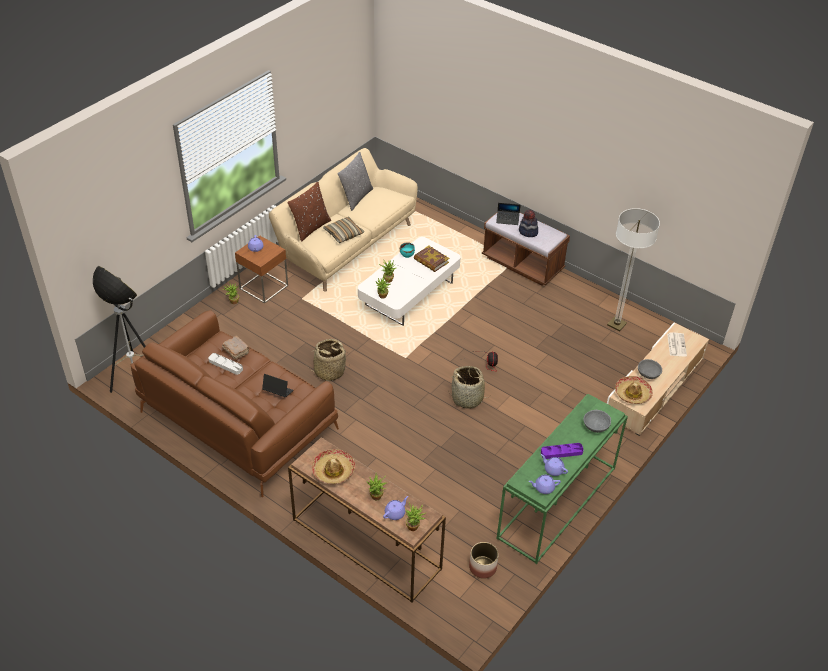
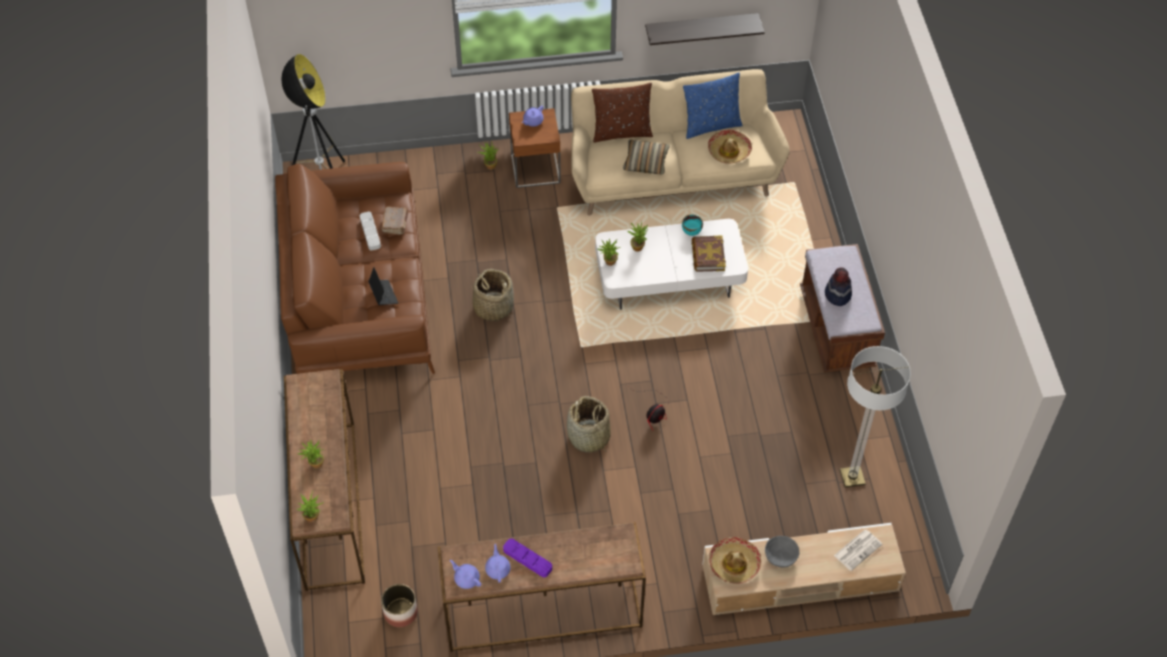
camera: 45 degrees right, 10 degrees up
(321, 136) = (701, 28): none -> shelf
(333, 470) = (311, 409): hat -> hat (729, 151)
(356, 197) = (711, 125): grey pillow -> blue pillow
(395, 513) = (313, 492): purple teapot -> none
(507, 219) = (833, 264): laptop -> none
(557, 504) = (541, 613): green console table -> brown console table
(596, 426) = (594, 561): grey bowl -> none

